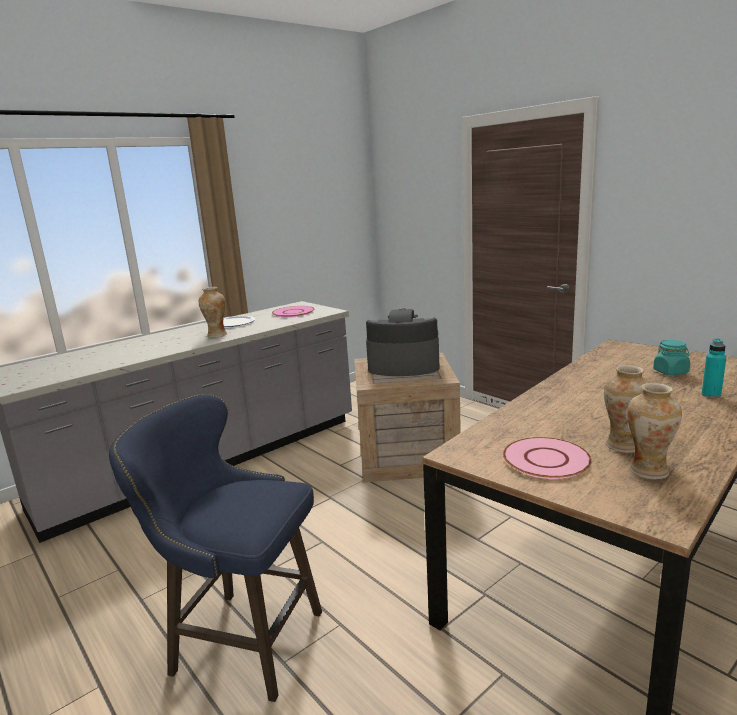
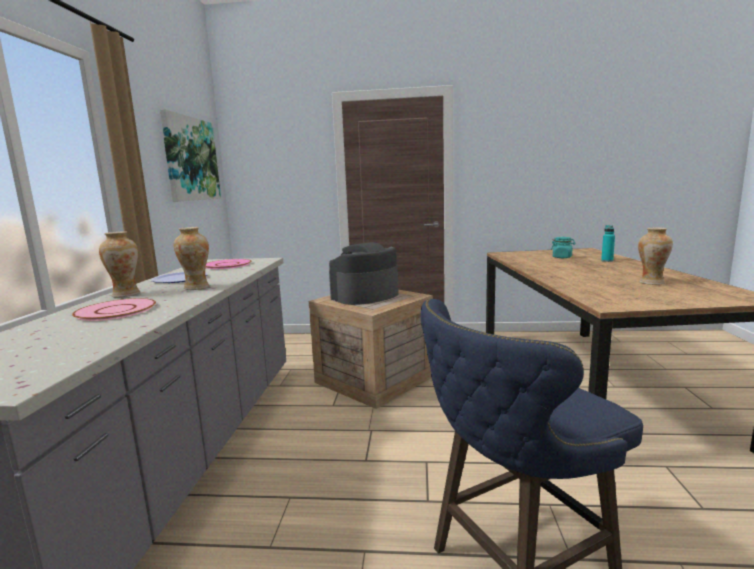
camera: 45 degrees left, 5 degrees down
(318, 202) = (191, 159): none -> picture
(546, 459) = (649, 295): pink plate -> pink plate (116, 310)
(648, 471) = (692, 287): vase -> vase (126, 294)

